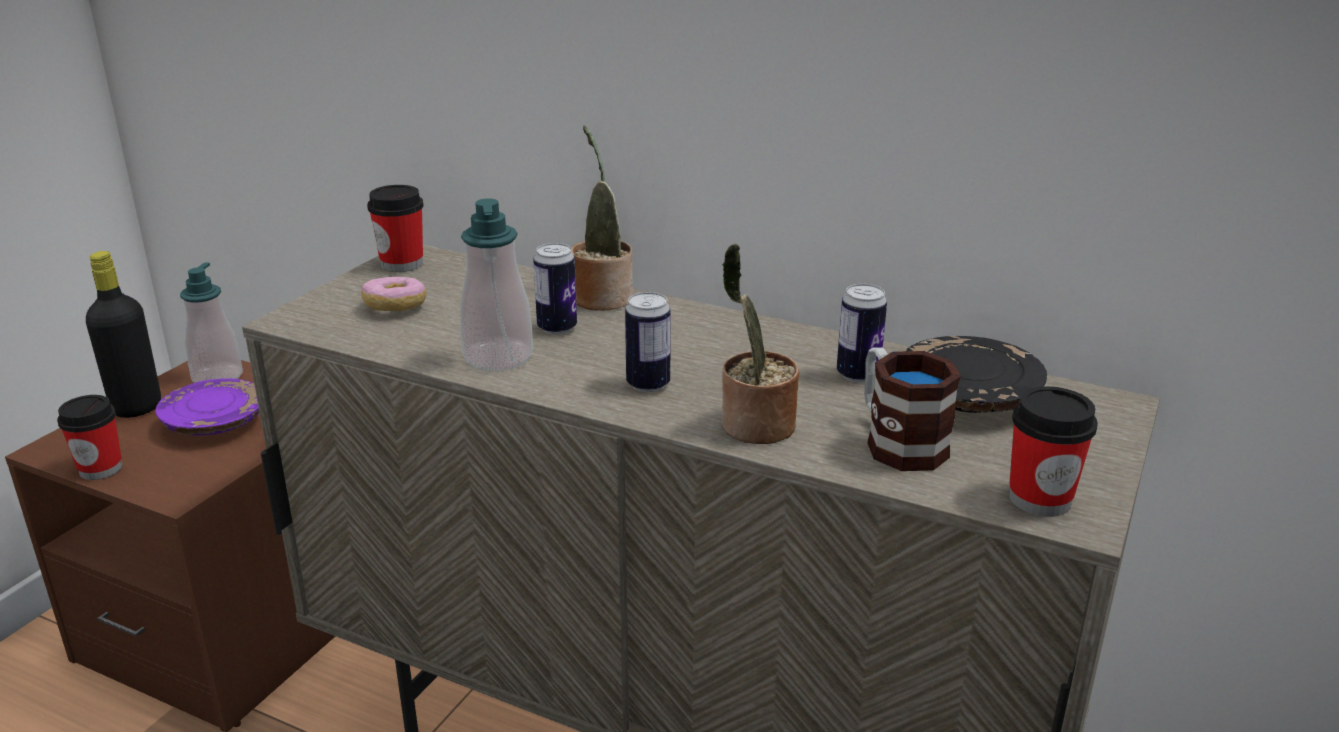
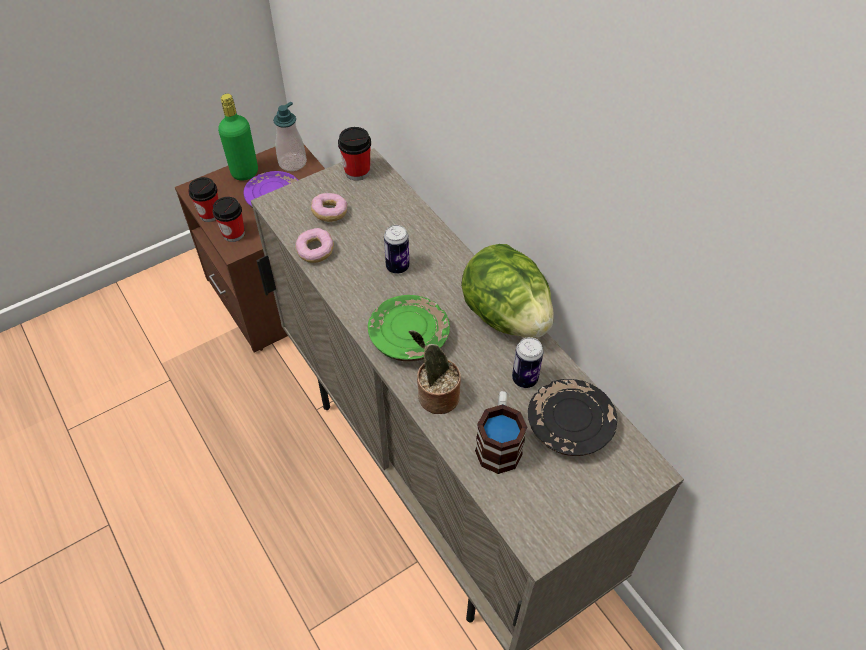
camera: 30 degrees right, 25 degrees up
(137, 407) = (245, 173): black bottle -> green bottle
(408, 345) = (315, 251): none -> donut
(498, 357) = (351, 281): soap dispenser -> none
(601, 296) = (440, 246): potted plant -> none
(648, 384) = (409, 337): can -> green plate
(763, 329) = (505, 315): none -> lettuce
(1039, 499) = (533, 522): cup -> cup (233, 234)

